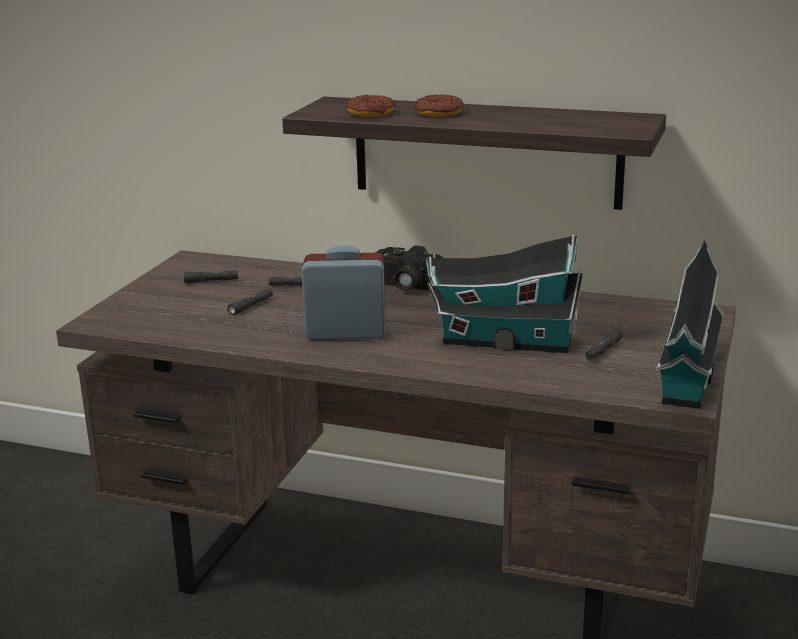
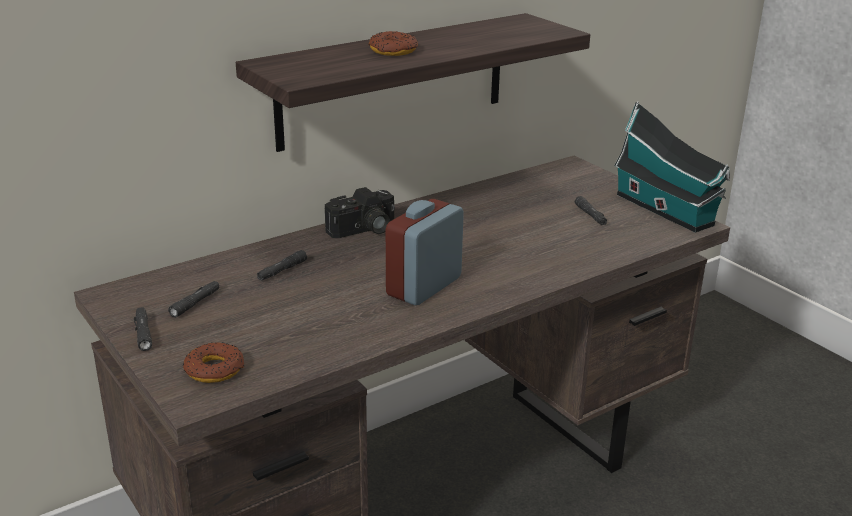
camera: 55 degrees left, 5 degrees up
(251, 306) = (294, 305): black flashlight -> black flashlight (143, 333)
(371, 113) = (344, 65): donut -> donut (214, 369)
(502, 341) = (528, 239): toy house -> none

